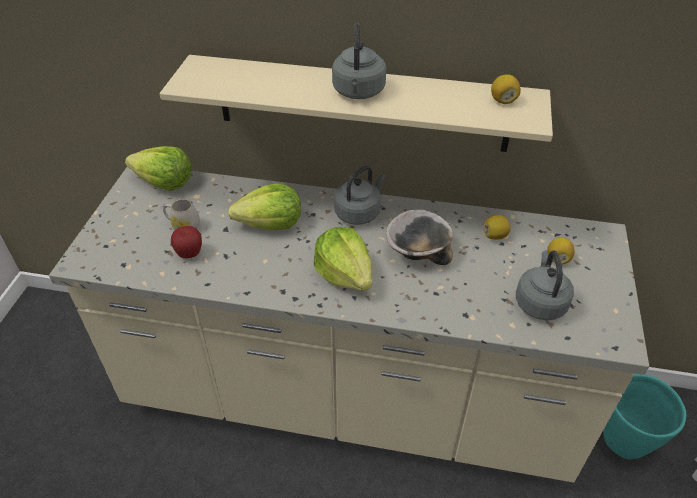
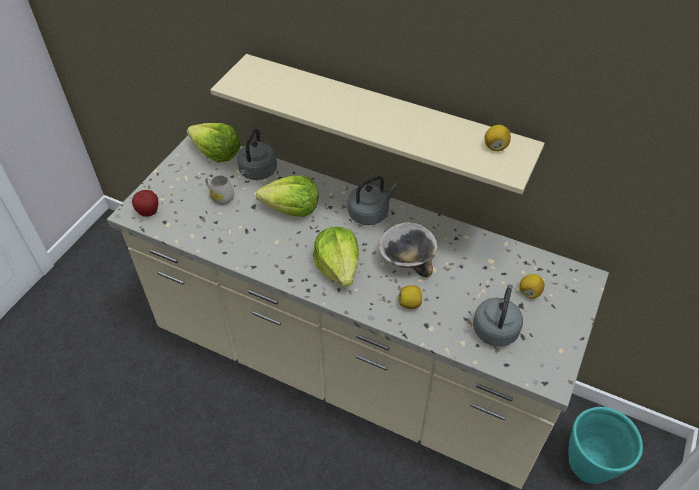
camera: 15 degrees right, 5 degrees up
(189, 254) = (218, 223): apple -> apple (149, 213)
(358, 92) = (372, 116): grey kettle -> grey kettle (257, 172)
(495, 236) = (482, 259): lemon -> lemon (410, 303)

